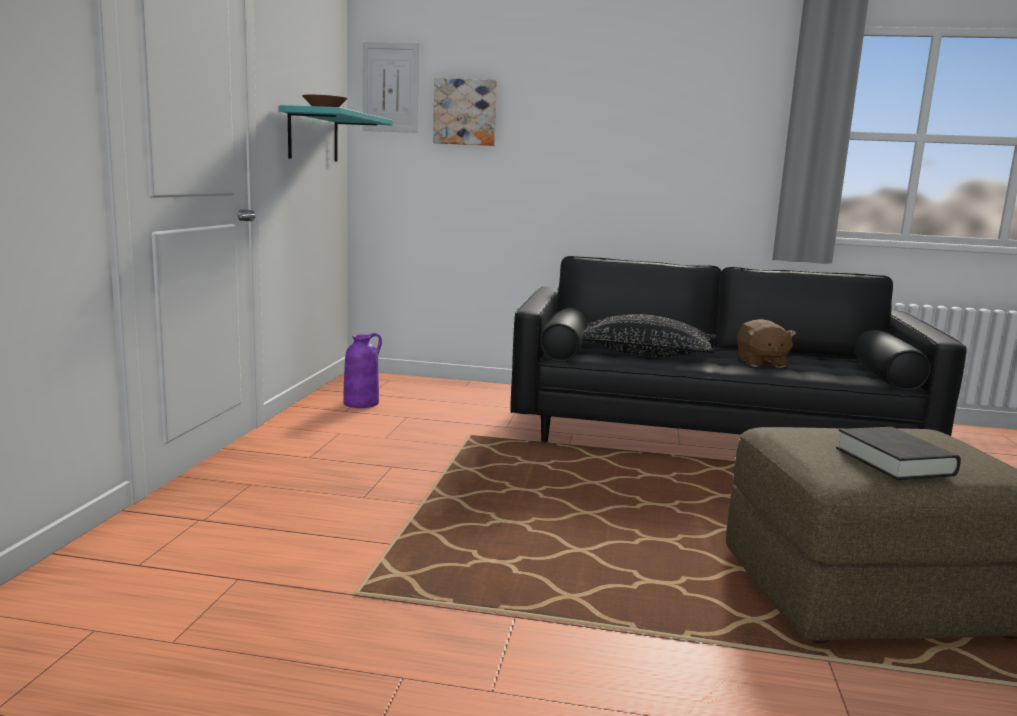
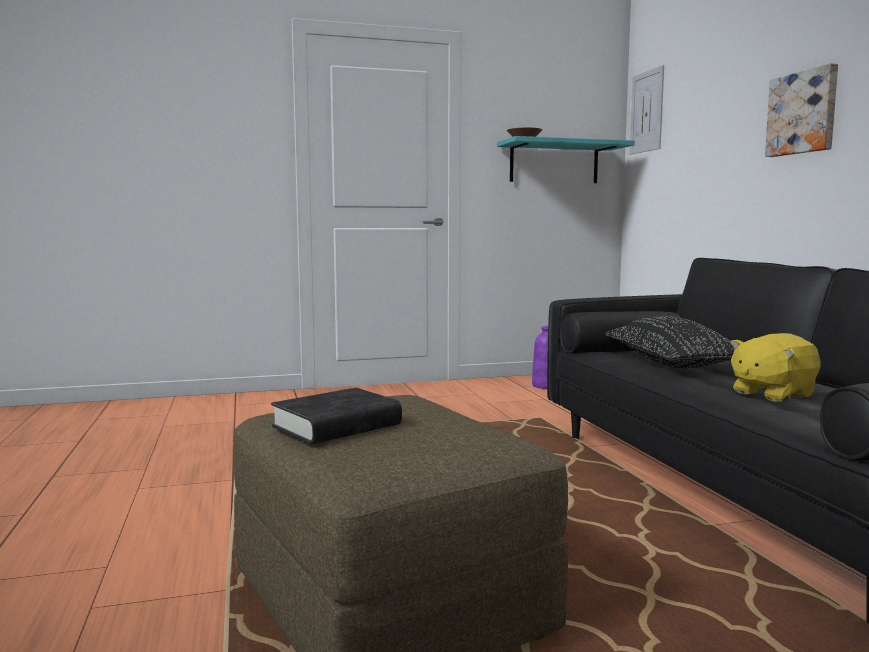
camera: 65 degrees right, 5 degrees down
(465, 112) = (690, 121): picture -> picture (803, 113)
(760, 363) = (771, 394): brown plush toy -> yellow plush toy

